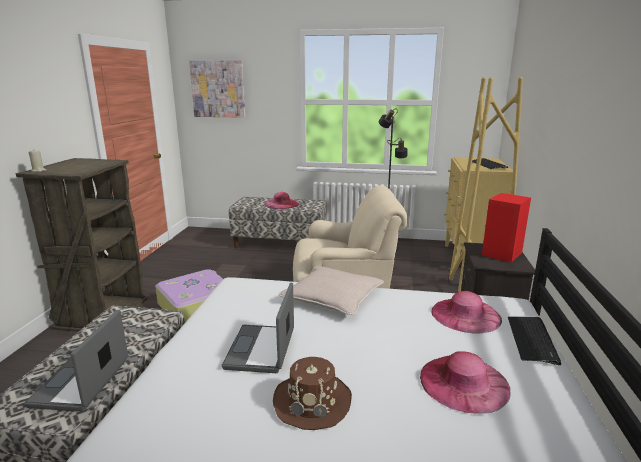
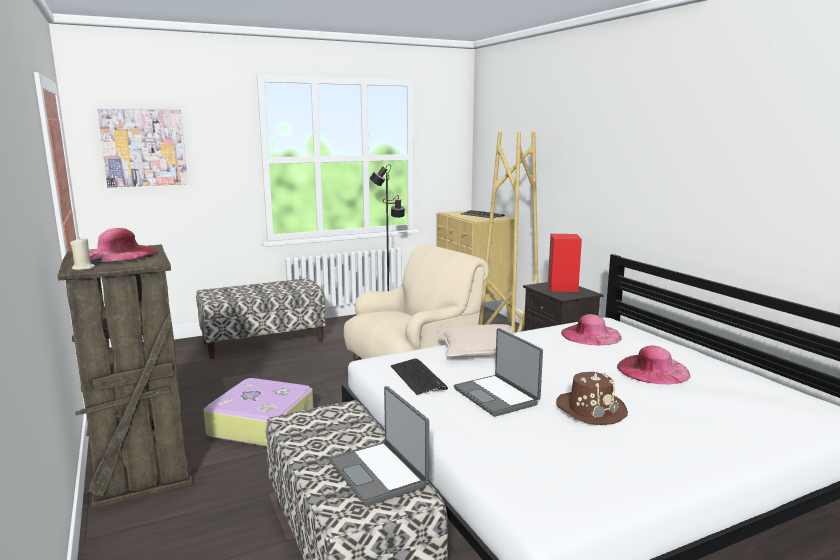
camera: 35 degrees left, 5 degrees down
(281, 204) = (264, 289): pink hat -> pink hat (119, 254)
(532, 339) = (649, 337): keyboard -> keyboard (418, 377)

